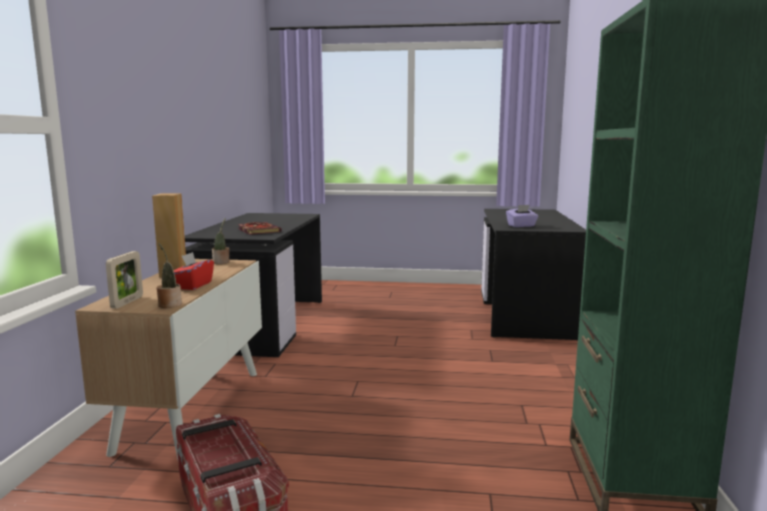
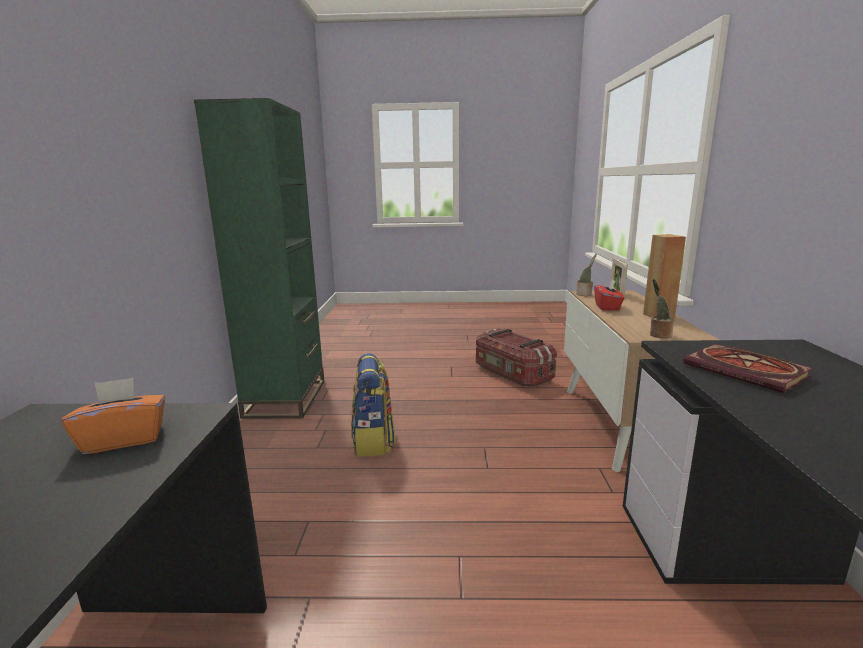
camera: 175 degrees right, 5 degrees up
(464, 407) = (373, 441): none -> backpack
(521, 226) = (124, 439): purple tissue box -> orange tissue box

